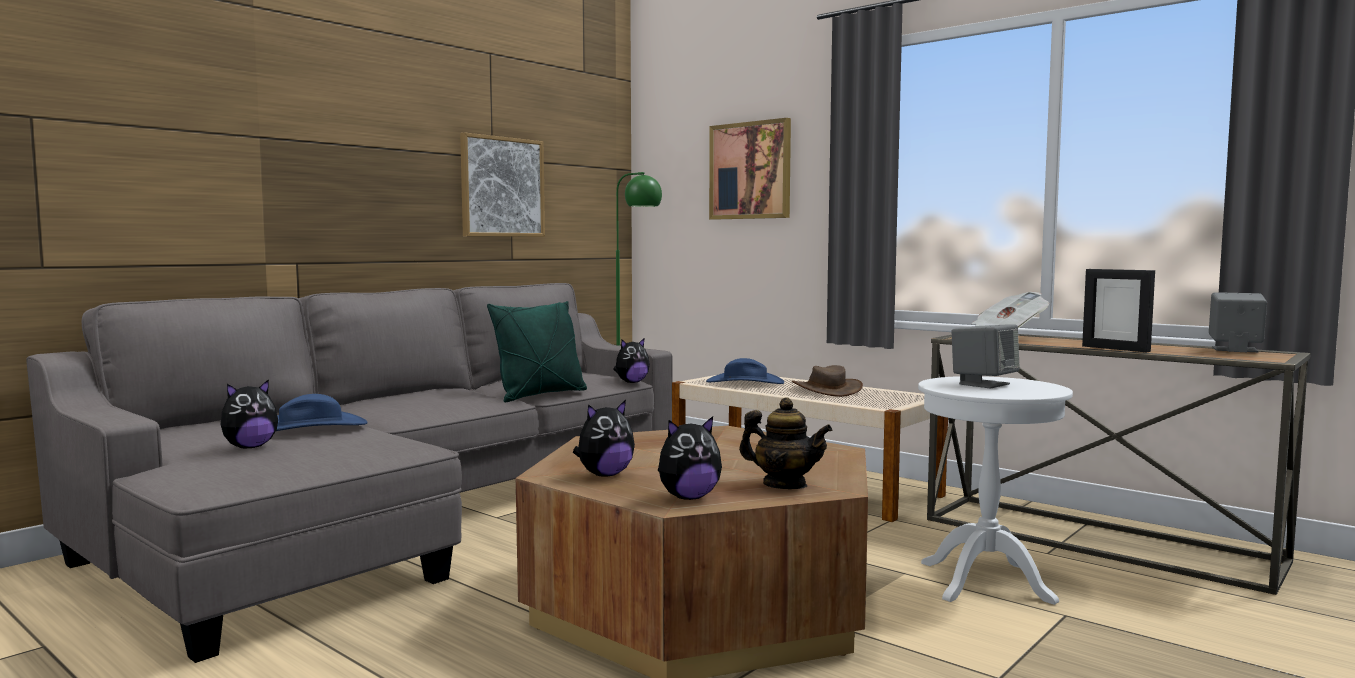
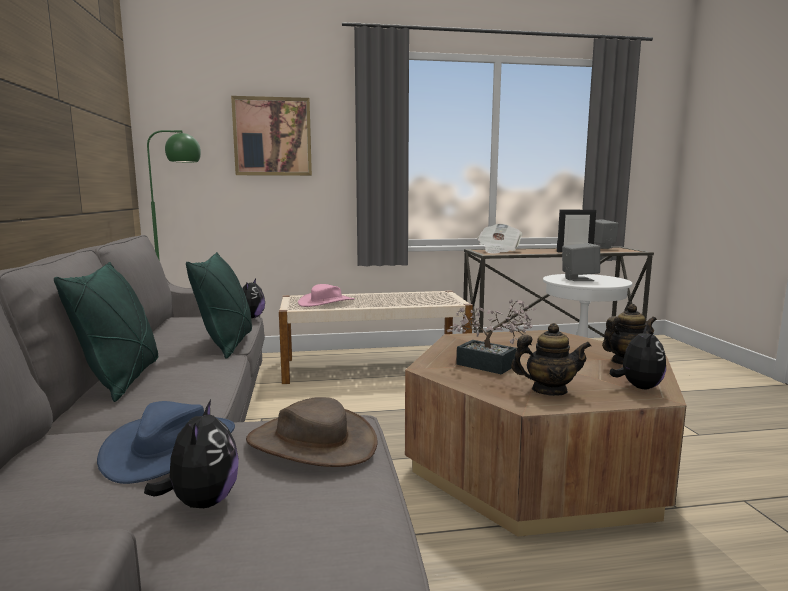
camera: 50 degrees left, 5 degrees up
(405, 397) = (122, 380): none -> green pillow
(502, 187) = (71, 134): picture -> none
(604, 475) = (549, 391): plush toy -> teapot
(644, 452) = (492, 366): none -> potted plant
(744, 382) = (327, 302): blue hat -> pink hat
(826, 390) = (389, 298): brown hat -> brown hat (312, 442)

